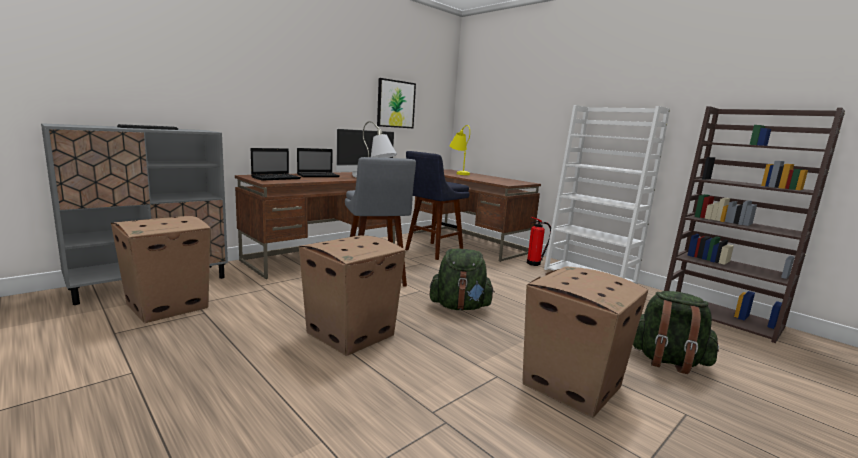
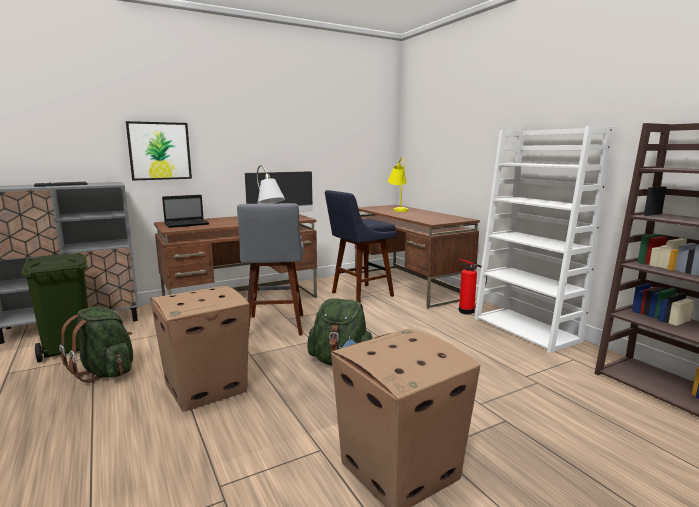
camera: 15 degrees right, 0 degrees up
(168, 305) = (70, 348): cardboard box -> green trash can
(319, 176) = (235, 219): laptop -> none
(395, 104) = (326, 140): picture -> picture (159, 151)
(667, 361) = (550, 450): green backpack -> green backpack (106, 372)

